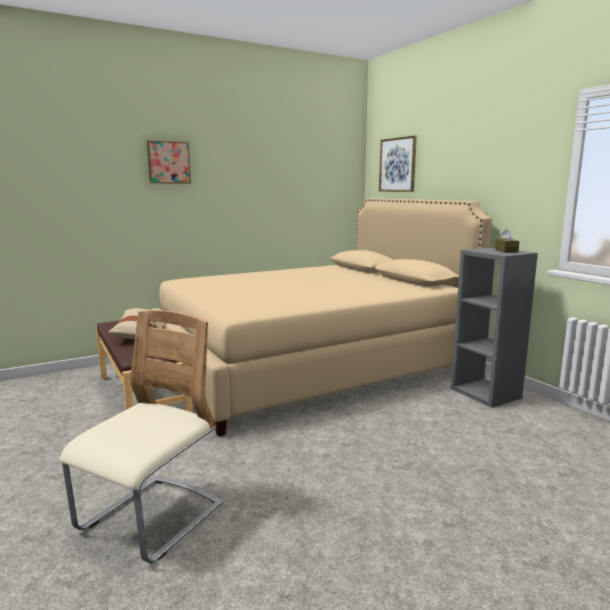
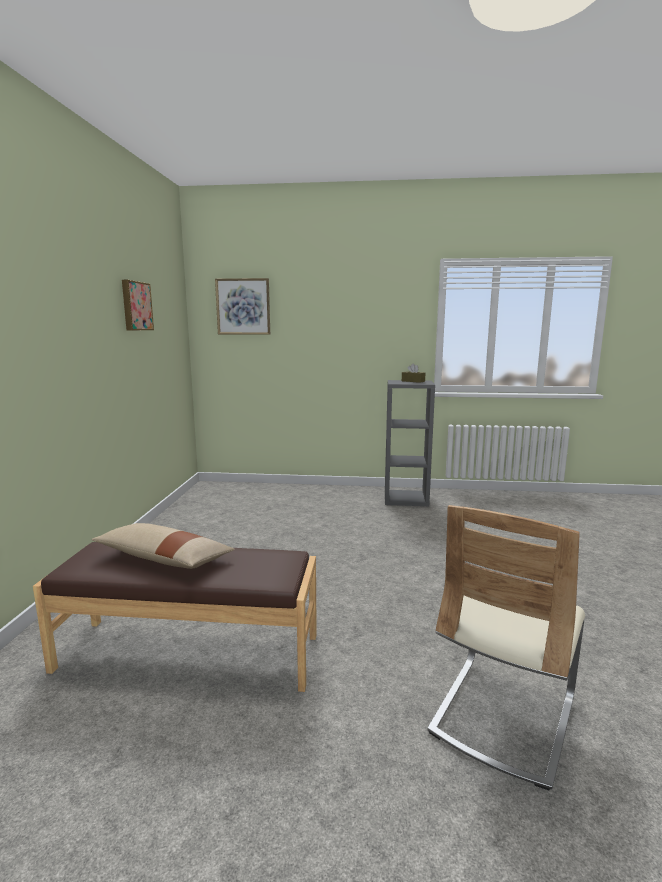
camera: 55 degrees left, 0 degrees up
(151, 519) = (502, 715): beige chair -> beige chair turned 120 degrees counterclockwise
(168, 162) = (37, 292): picture -> picture (136, 306)
(310, 366) = (259, 532): beige bed -> none

